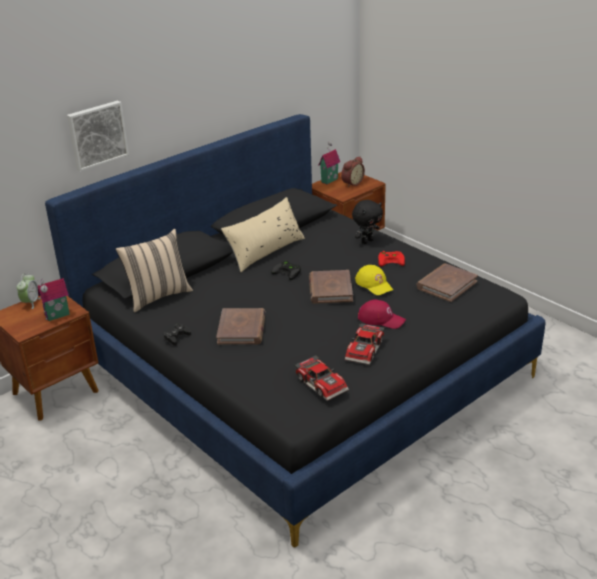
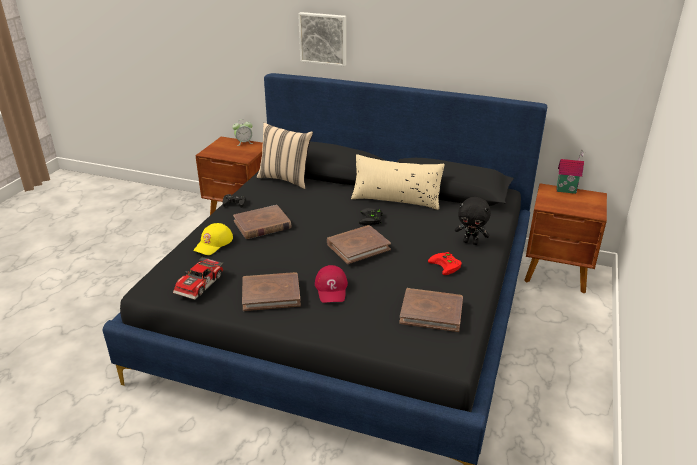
camera: 60 degrees right, 0 degrees up
(58, 316) = (233, 156): toy house -> none
(351, 183) = (577, 203): alarm clock -> none
(366, 350) = (271, 294): toy car -> brown book
(374, 284) = (390, 267): yellow cap -> yellow cap (213, 243)

